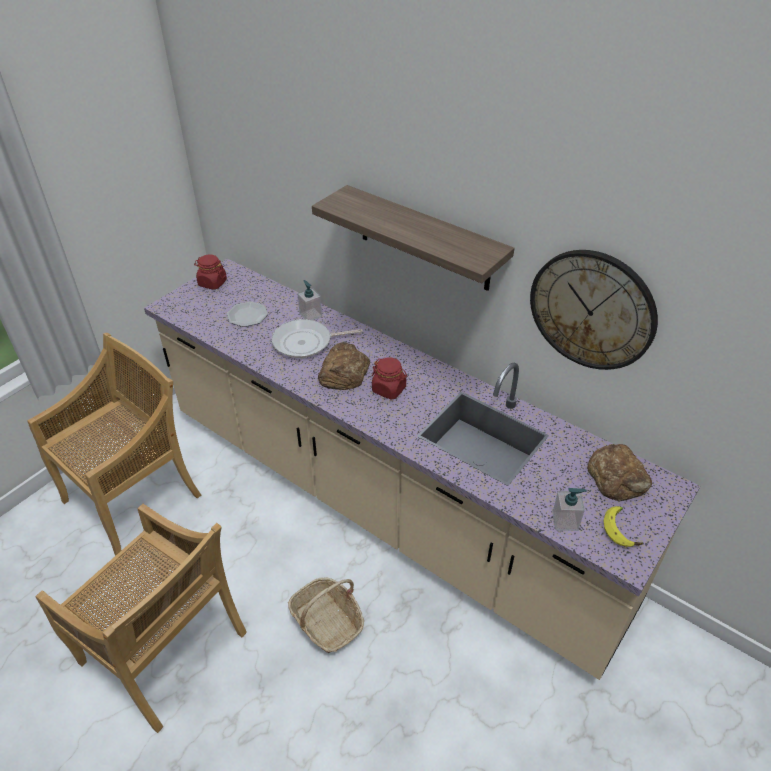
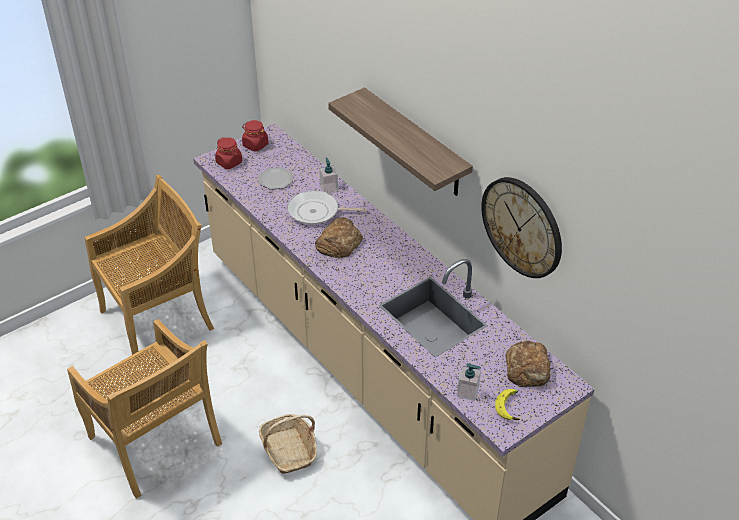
camera: 15 degrees right, 0 degrees up
(389, 389) = (371, 264): red jar -> red jar (229, 162)

